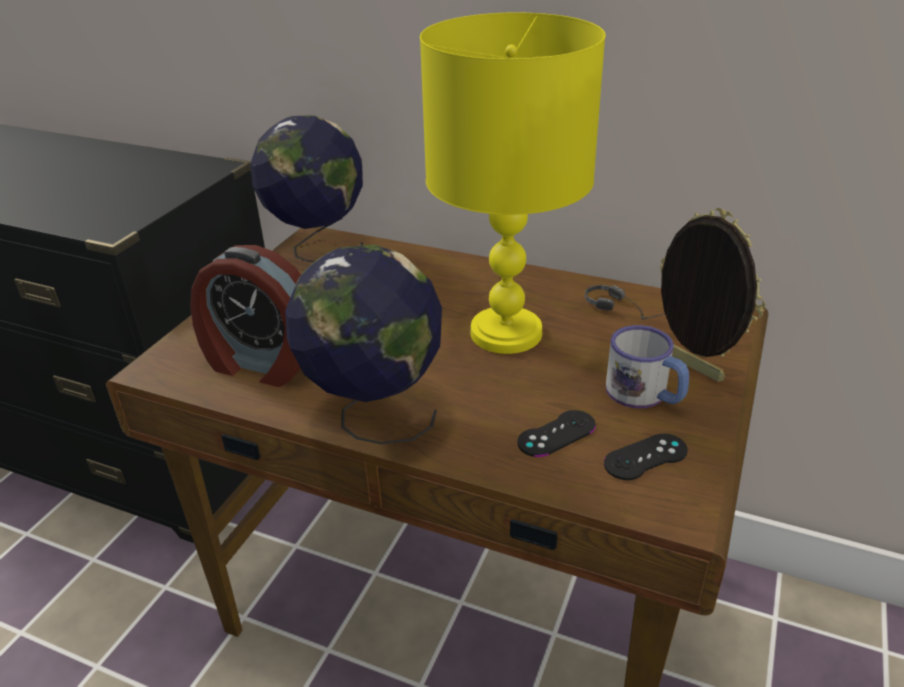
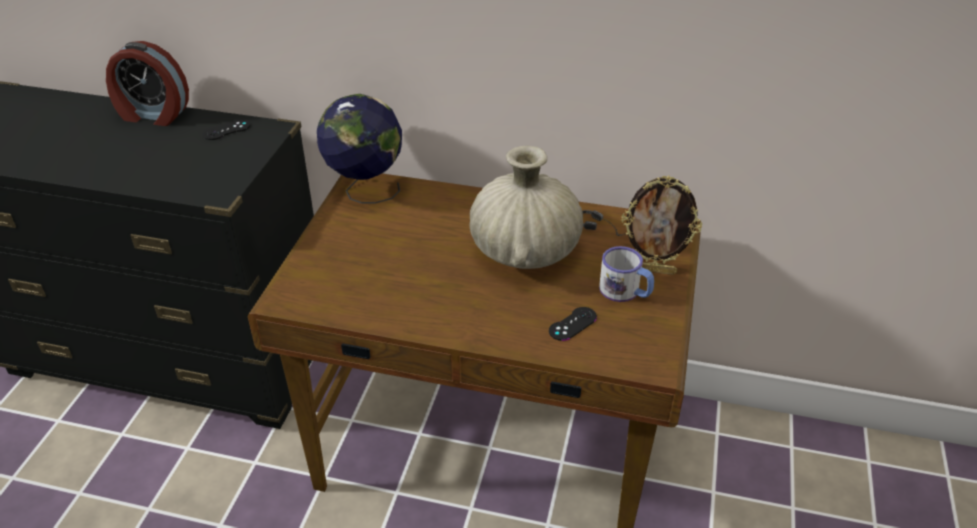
camera: 10 degrees left, 5 degrees up
(261, 363) = (357, 290): alarm clock -> alarm clock (153, 115)
(374, 415) = (450, 322): globe -> none
(505, 331) = (524, 252): yellow table lamp -> beige vase
(645, 457) = (630, 334): black game controller -> black game controller (226, 130)
(691, 368) = (653, 270): picture frame -> picture frame turned 150 degrees clockwise

